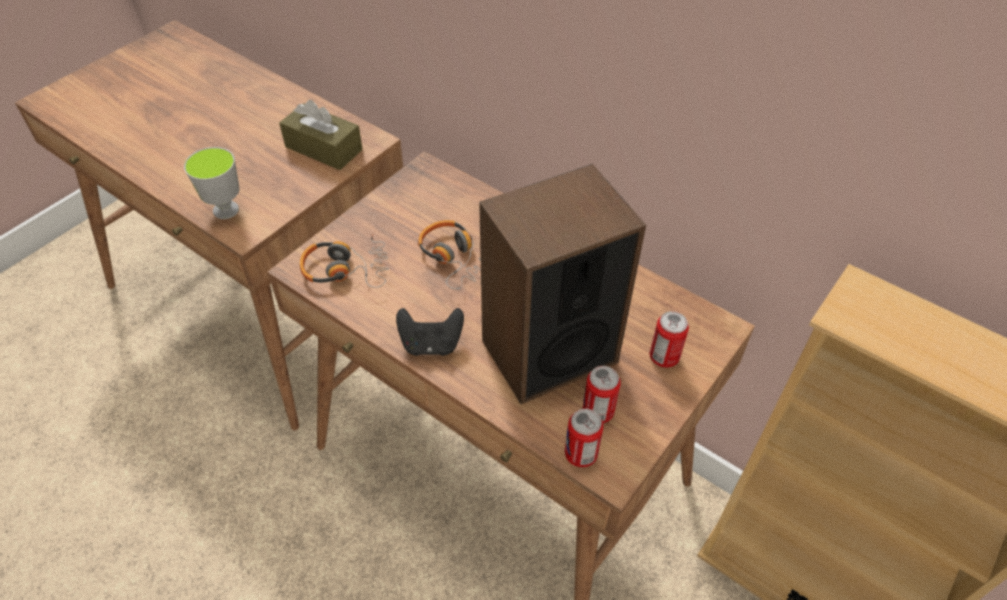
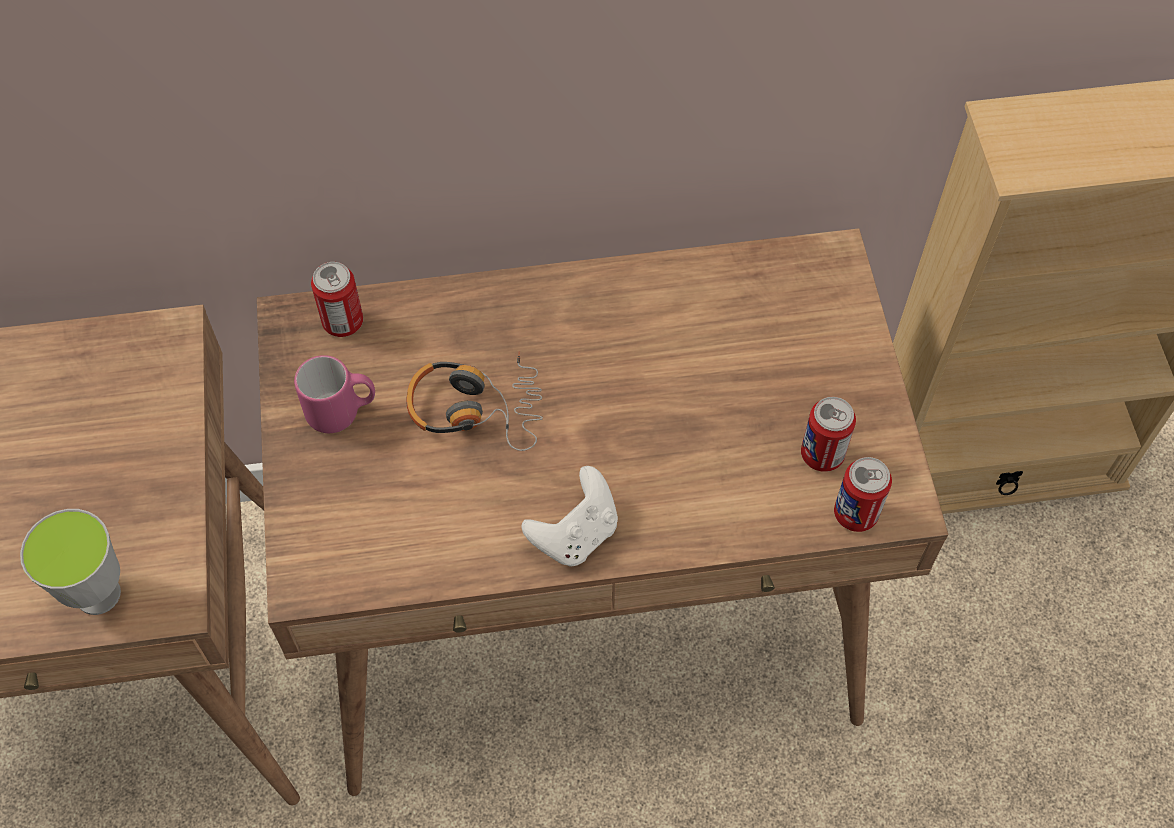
camera: 45 degrees left, 10 degrees up
(324, 148) = (115, 399): brown tissue box -> none
(346, 269) = (364, 533): headphones -> none
(400, 217) = (342, 411): none -> pink mug
(431, 344) = (575, 534): black game controller -> white game controller
(548, 351) = (703, 432): speaker -> none
(664, 357) = (817, 338): can -> can (343, 322)

